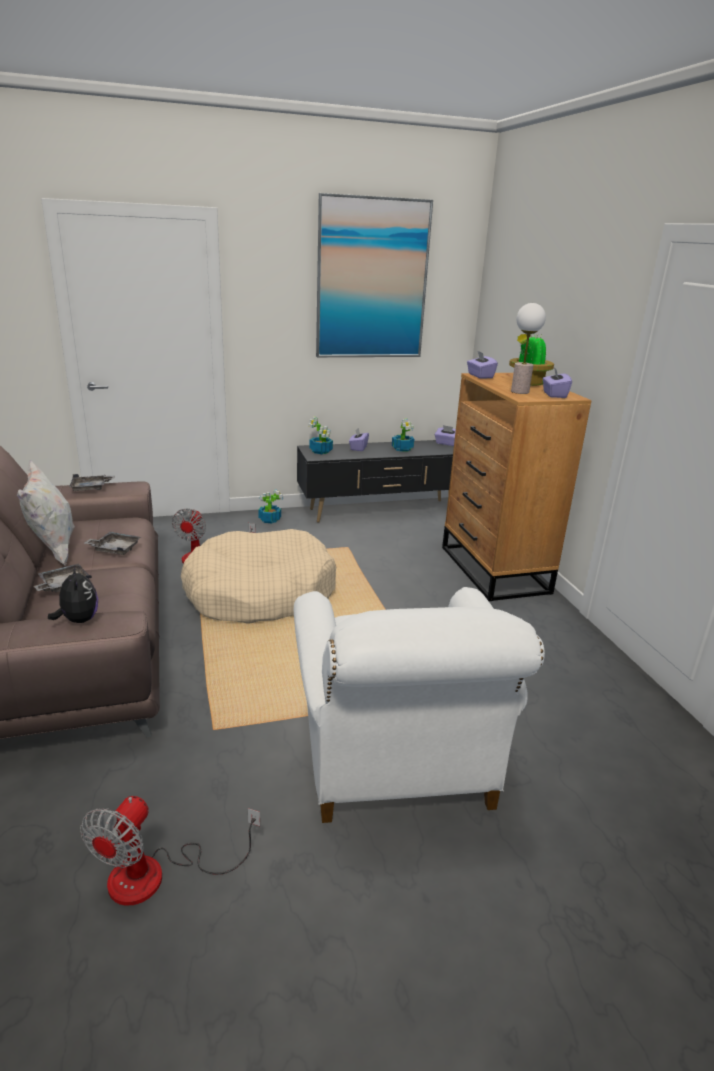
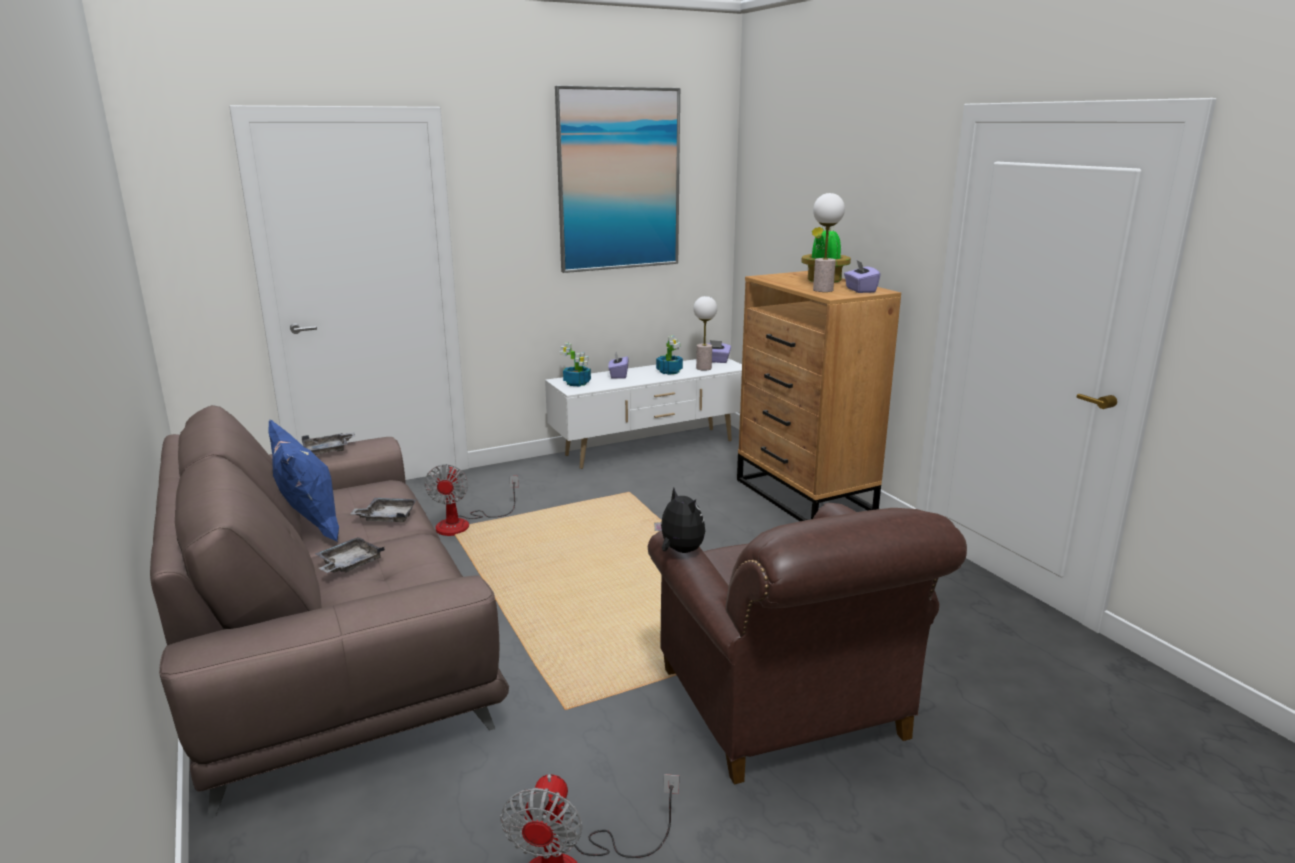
camera: 10 degrees left, 5 degrees down
(53, 549) = (310, 527): white pillow -> blue pillow
(78, 620) = (410, 593): plush toy -> plush toy (679, 551)
(260, 593) = (549, 555): beige dog bed -> none
(269, 520) = (522, 472): potted plant -> none
(382, 511) = (651, 448): black tv stand -> white tv stand
(397, 763) = (787, 710): white armchair -> brown armchair
(433, 449) = (703, 368): none -> table lamp
(480, 376) = (767, 277): purple tissue box -> none

